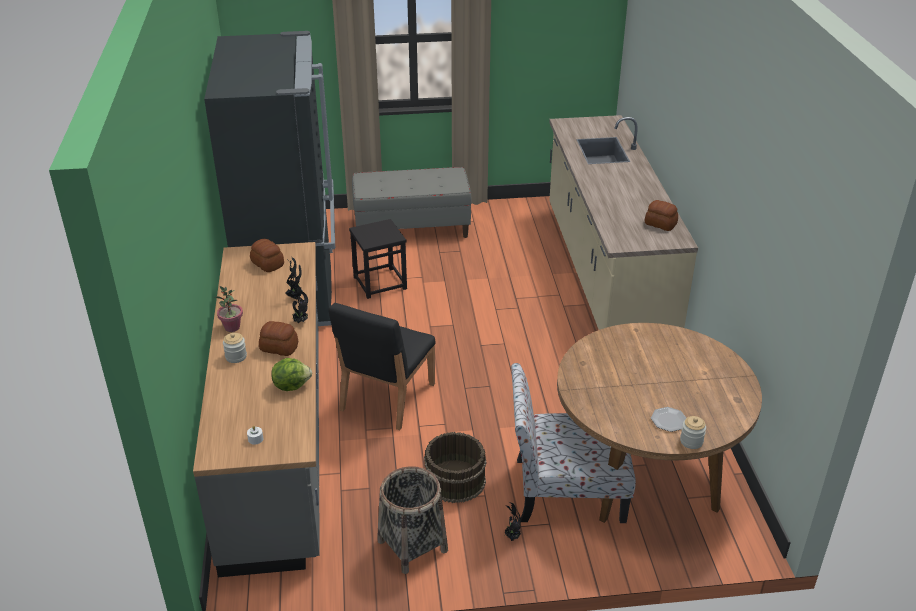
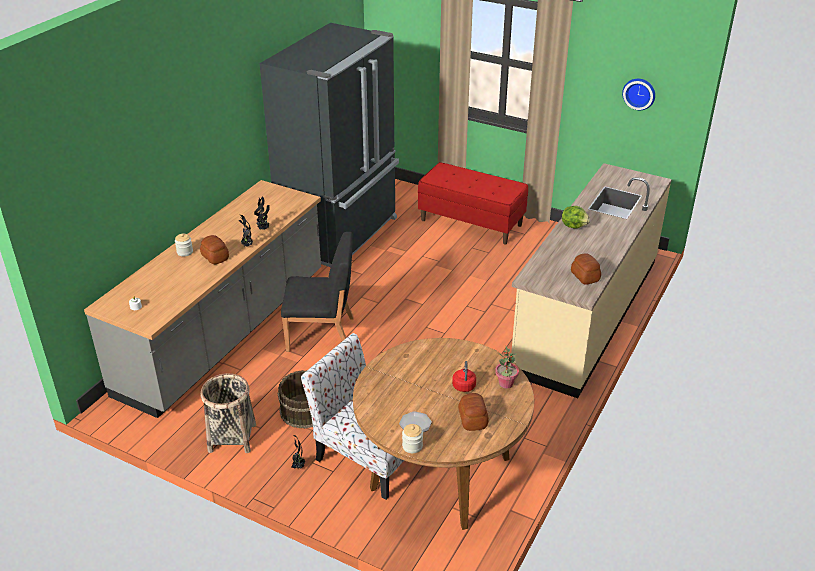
camera: 35 degrees right, 0 degrees up
(232, 327) = (204, 233): potted plant -> potted plant (506, 384)
(267, 263) = (273, 200): bread -> bread (473, 419)
(291, 385) = (193, 283): lettuce -> lettuce (574, 226)
(380, 283) = (404, 253): black stool -> none
(386, 397) = (322, 334): black chair -> black chair turned 150 degrees counterclockwise
(412, 228) = (471, 222): grey bench -> red bench
(567, 36) = (639, 93): none -> wall clock
(665, 366) = (464, 385): none -> red kettle

